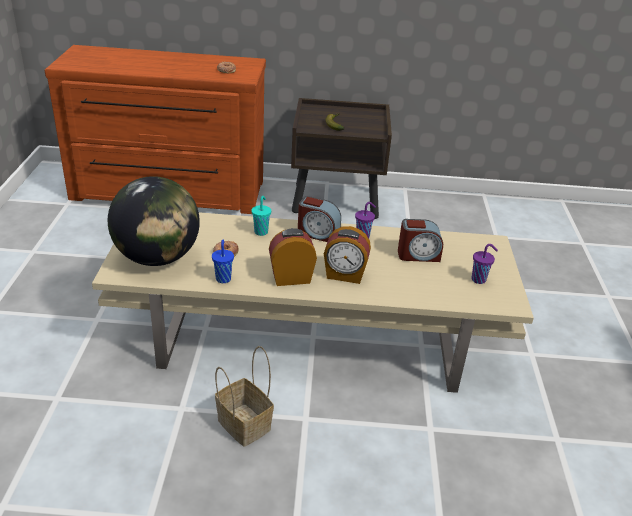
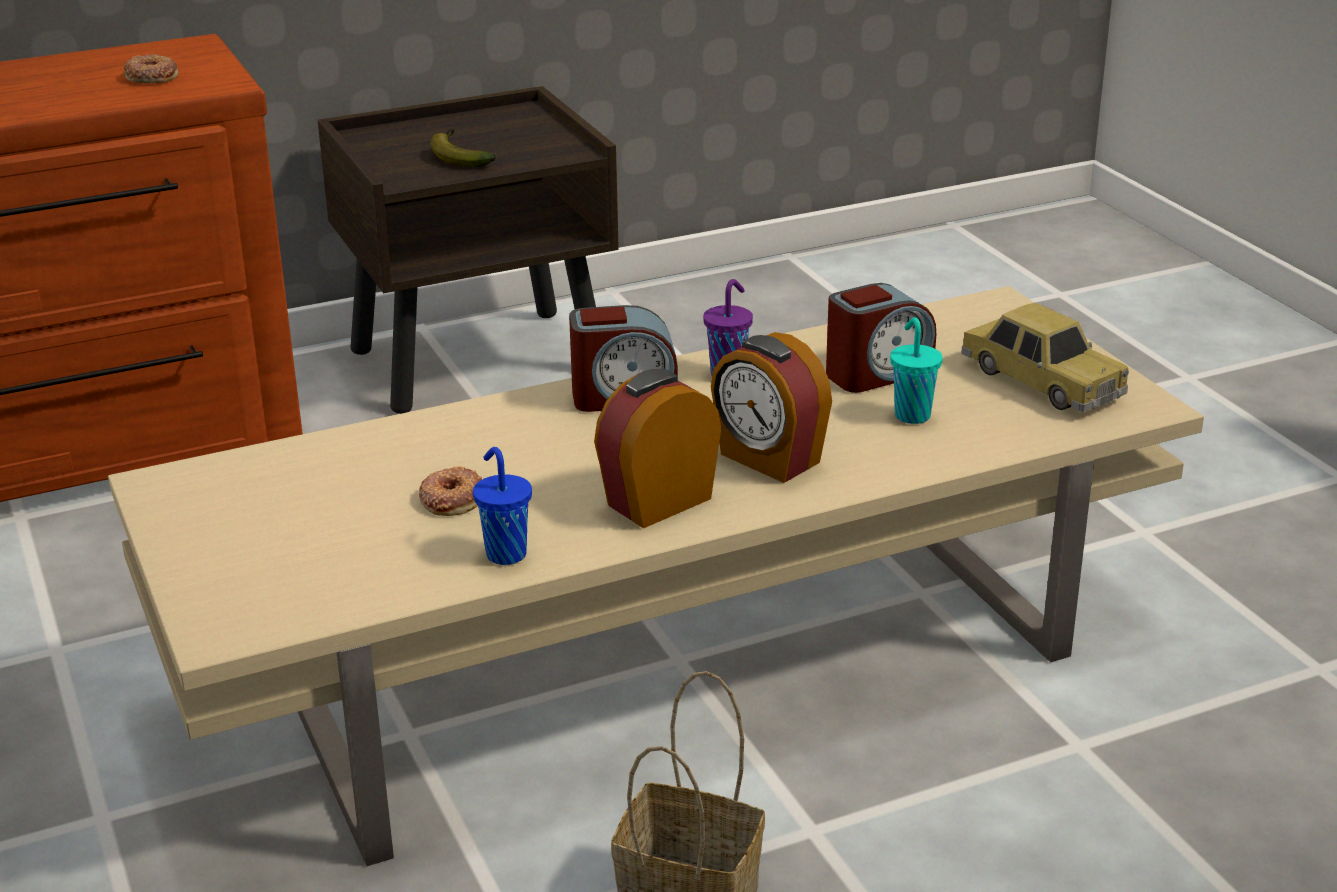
camera: 25 degrees left, 5 degrees down
(157, 258) = (296, 564): globe -> none
(261, 231) = (490, 431): turquoise cup -> turquoise cup (911, 415)
(344, 275) = (768, 459): alarm clock -> alarm clock turned 60 degrees clockwise
(479, 279) = (1041, 381): purple cup -> toy car

